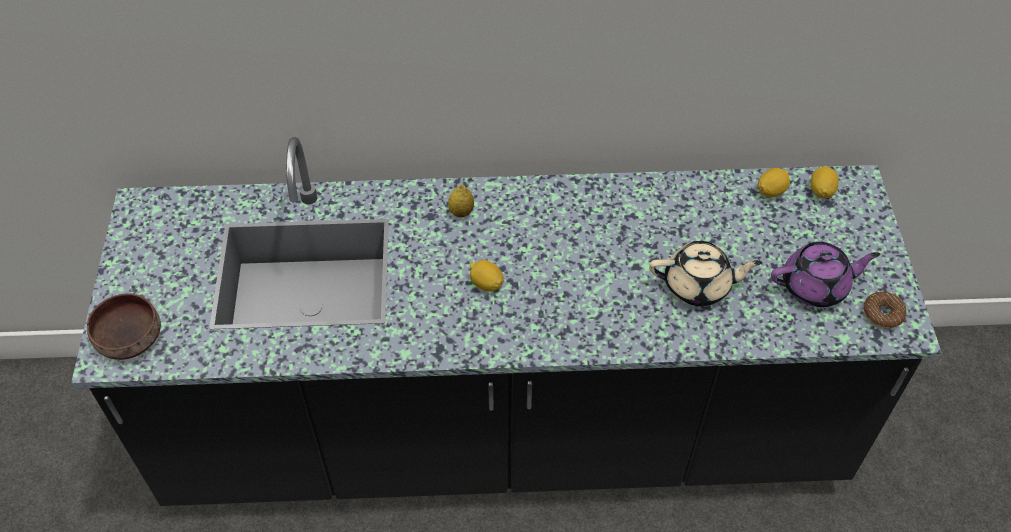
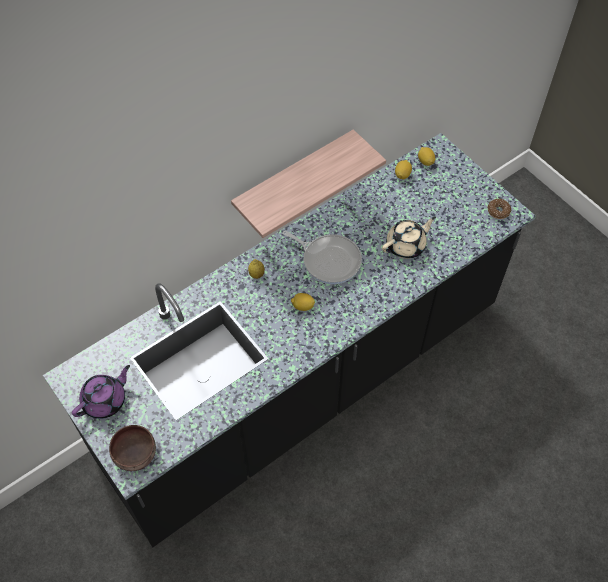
camera: 35 degrees left, 5 degrees up
(572, 245) = (329, 260): none -> frying pan
(579, 107) = (294, 182): none -> shelf
(815, 286) = (459, 214): purple teapot -> purple teapot (105, 400)

